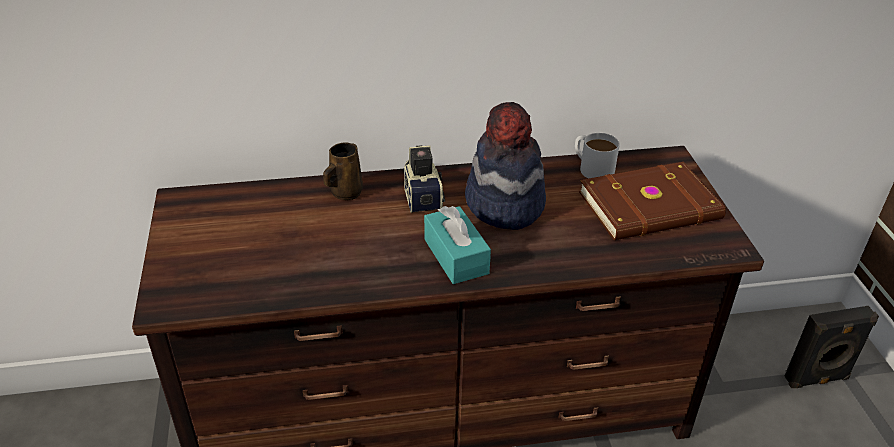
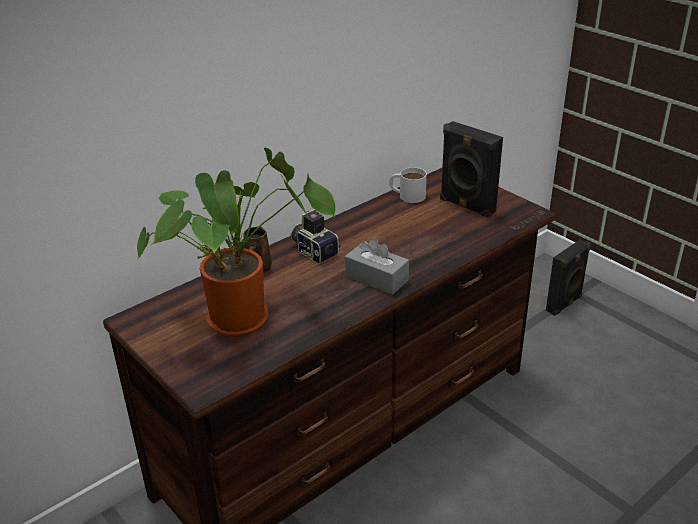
camera: 30 degrees left, 5 degrees down
(278, 241) = (243, 316): none -> potted plant
(456, 256) = (376, 278): turquoise tissue box -> grey tissue box
(504, 204) = (375, 237): hat -> none
(651, 207) = (466, 206): brown book -> black speaker

